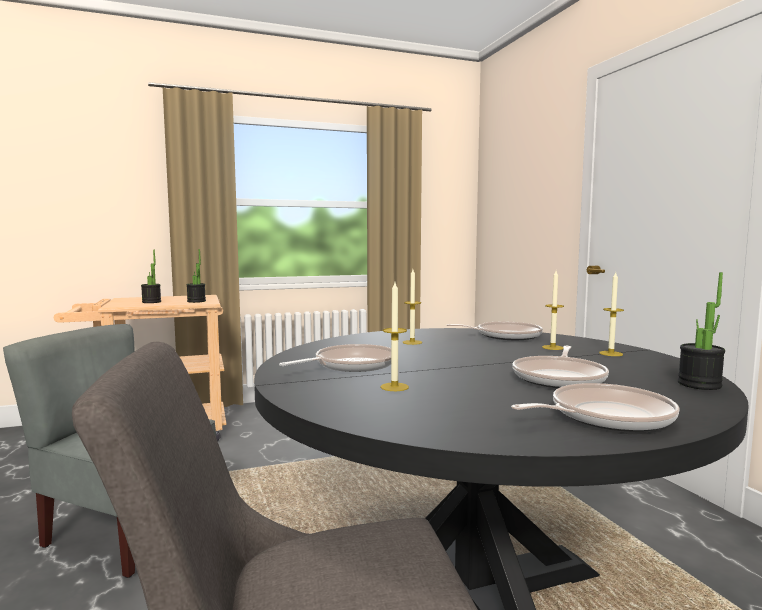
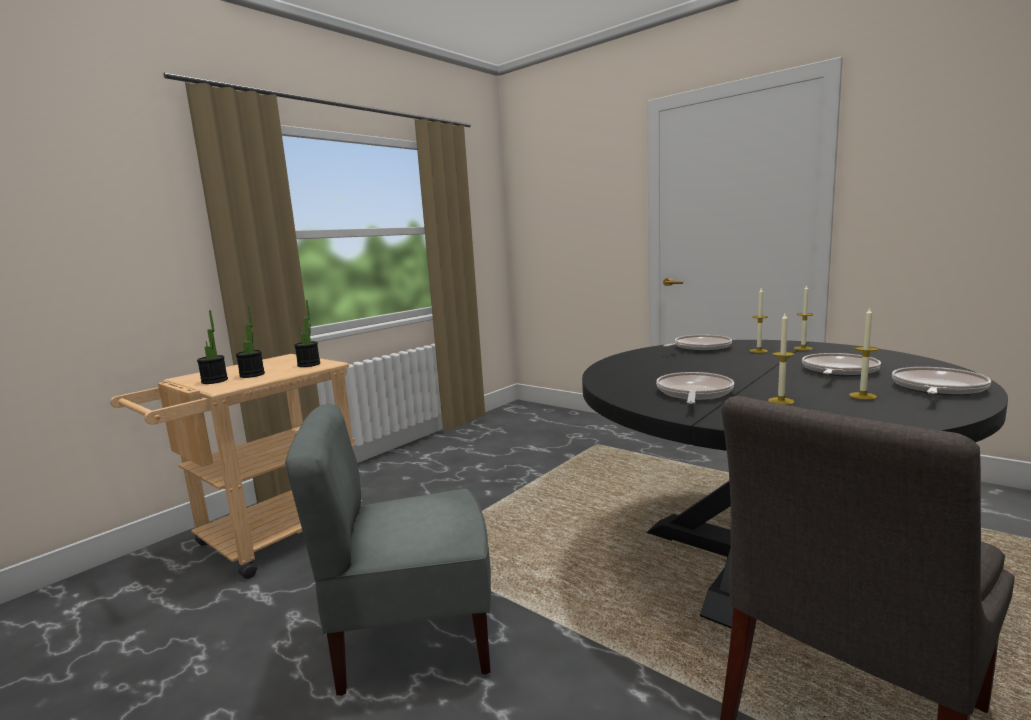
camera: 30 degrees left, 5 degrees up
(412, 342) = (660, 366): candle -> candle (862, 396)
(560, 378) = (838, 371): frying pan -> frying pan turned 135 degrees counterclockwise
(699, 384) = (906, 359): potted plant -> potted plant (214, 381)

